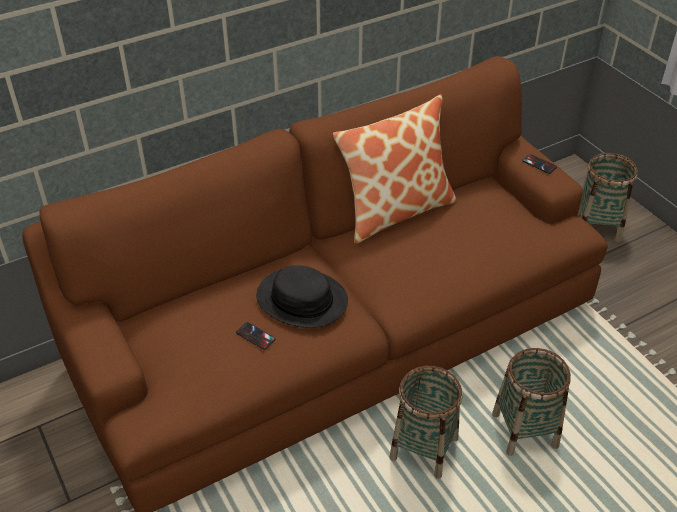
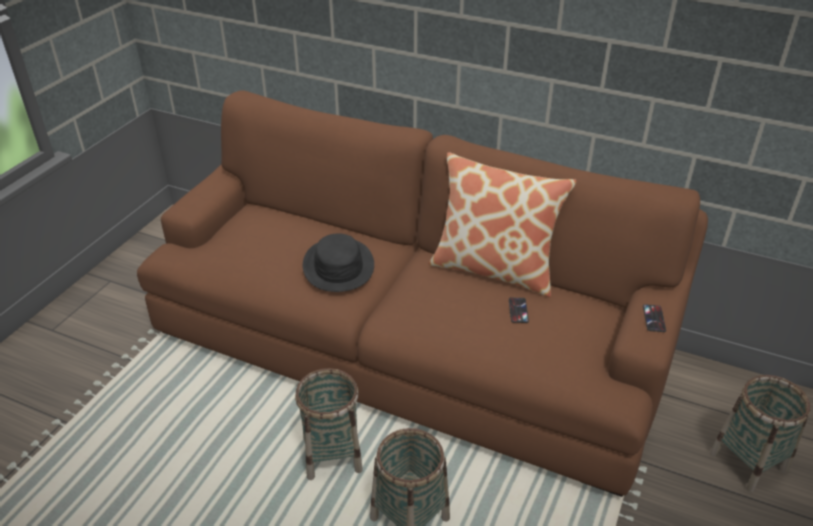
camera: 55 degrees right, 5 degrees down
(255, 336) = (279, 262): phone -> phone (518, 310)

